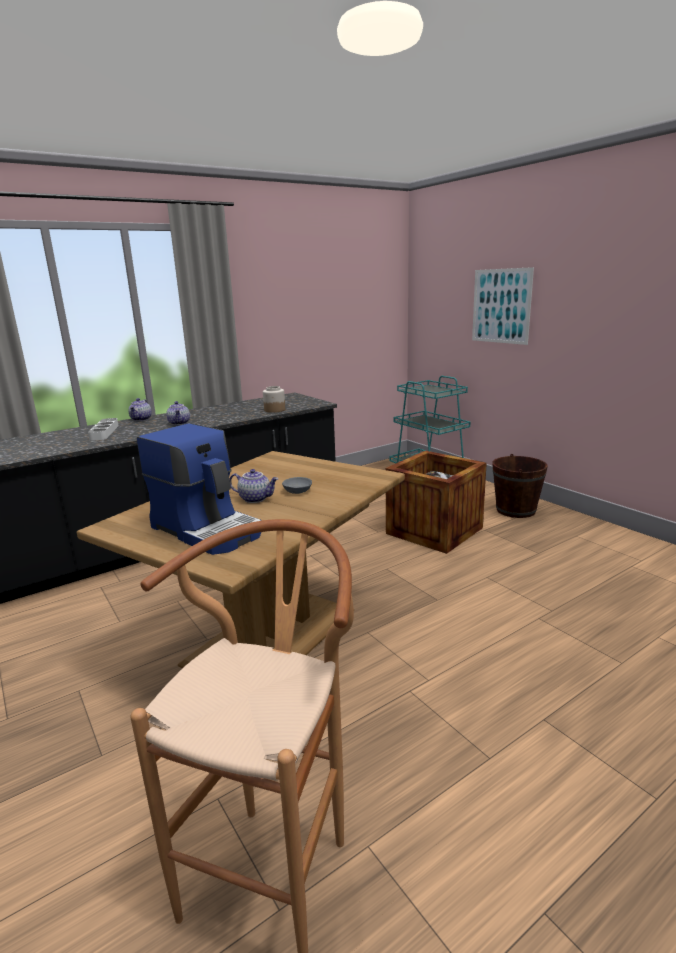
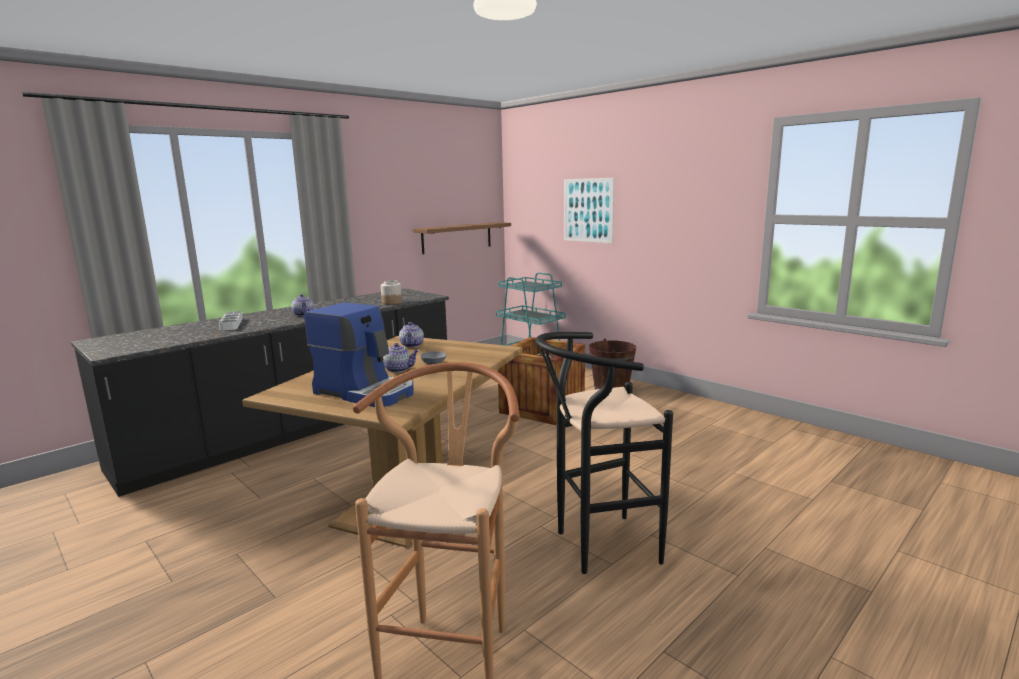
camera: 10 degrees left, 5 degrees down
(141, 419) = (263, 313): teapot -> teapot (412, 345)
(354, 336) = (457, 237): none -> brown shelf
(474, 730) = (597, 547): none -> black stool

